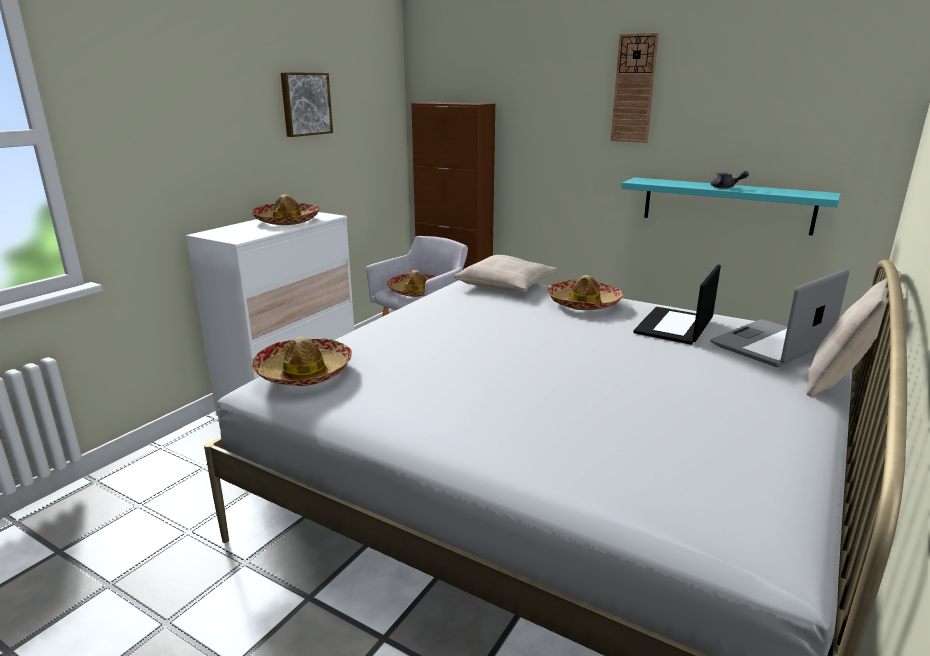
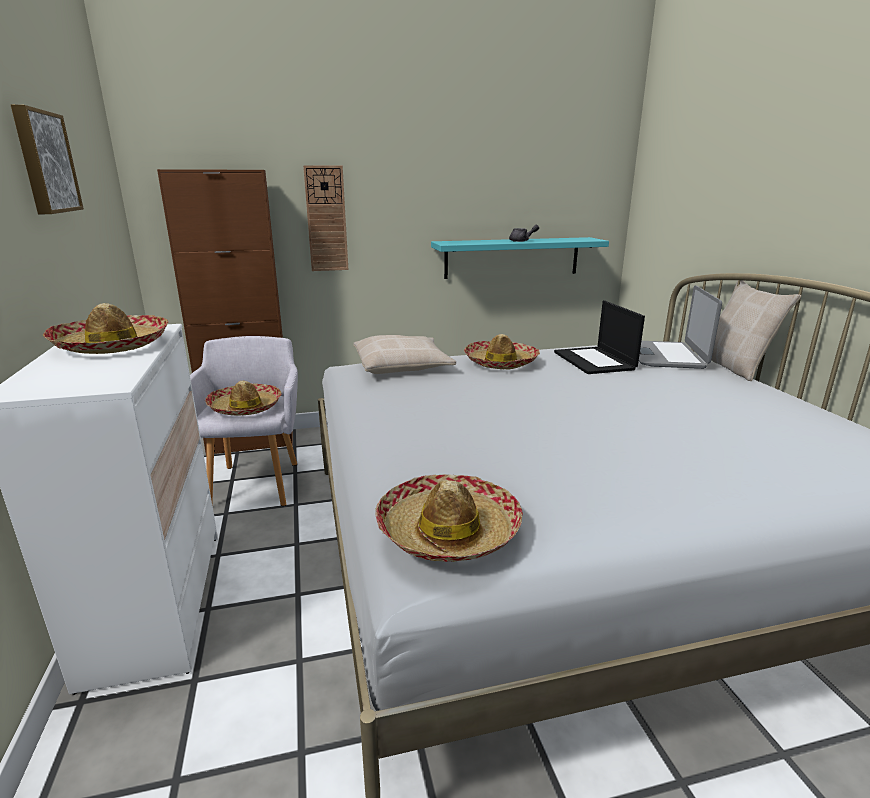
camera: 45 degrees left, 0 degrees up
(634, 89) = (422, 153): wall clock -> wall clock (326, 219)

